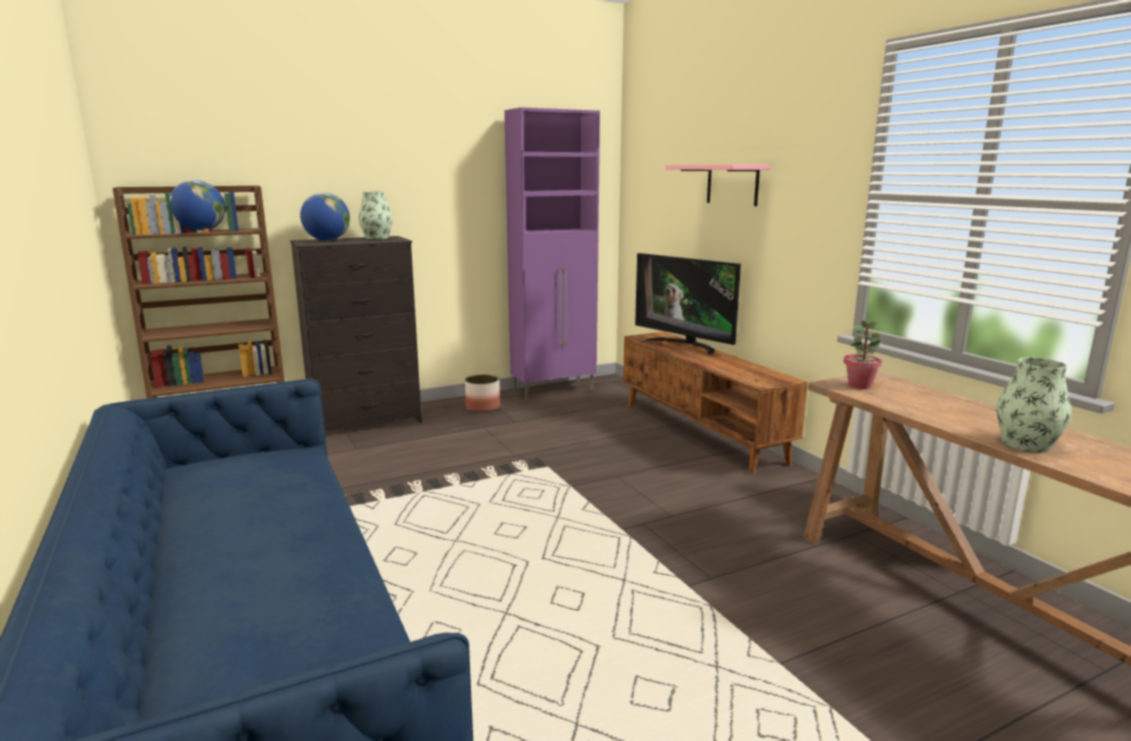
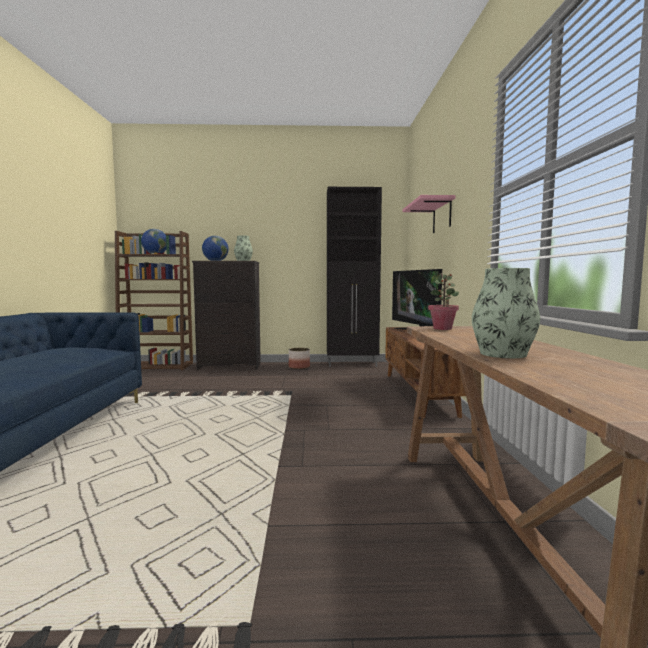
camera: 25 degrees right, 10 degrees down
(554, 390) = (353, 364): purple cabinet -> black cabinet

